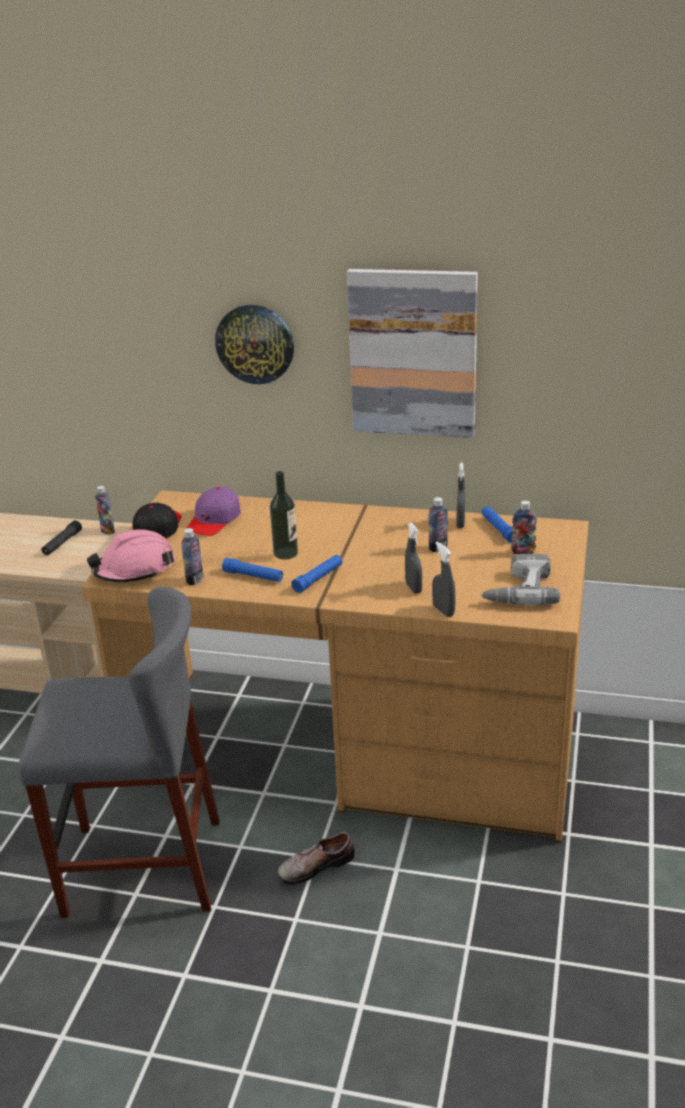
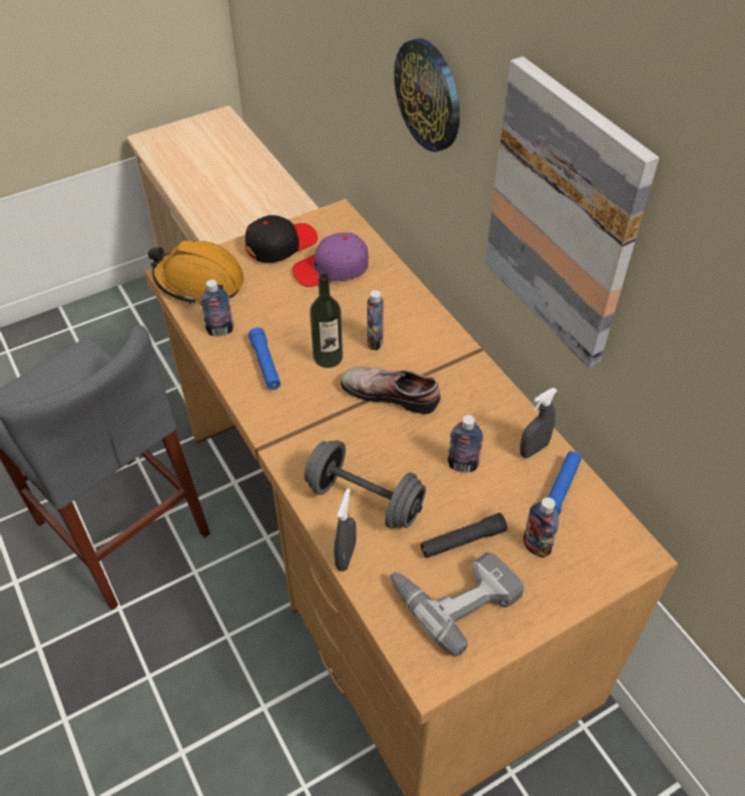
camera: 45 degrees right, 20 degrees up
(62, 543) = (248, 200): black flashlight -> black flashlight (462, 541)
(107, 531) = (295, 209): bottle -> bottle (375, 341)
(134, 570) = (199, 282): pink hard hat -> orange hard hat
(315, 865) = (217, 641): shoe -> shoe (391, 392)
(318, 578) = (307, 413): blue flashlight -> none
(413, 588) = (364, 500): grey spray bottle -> grey dumbbell

